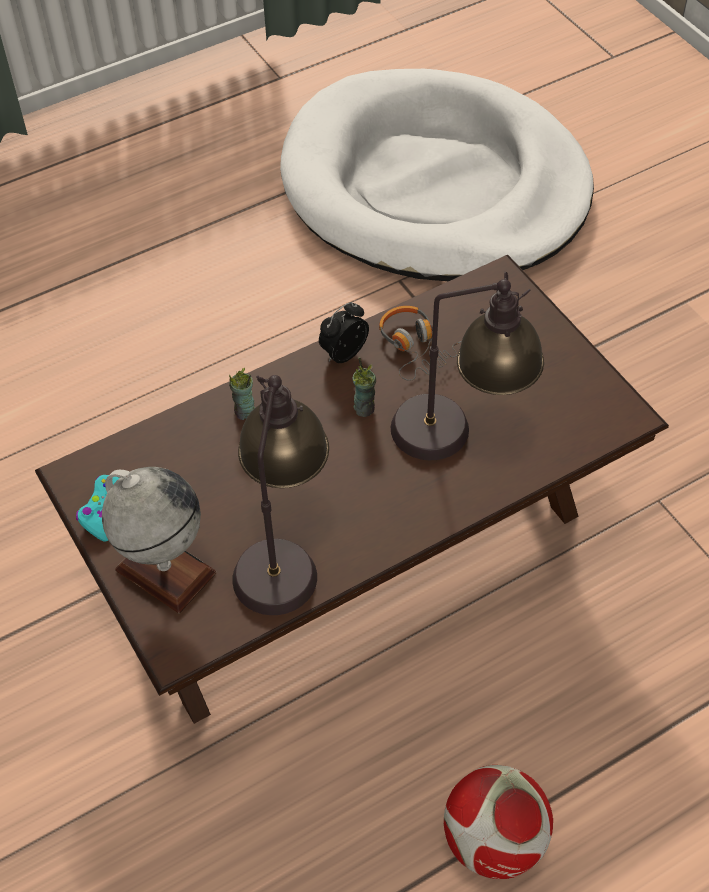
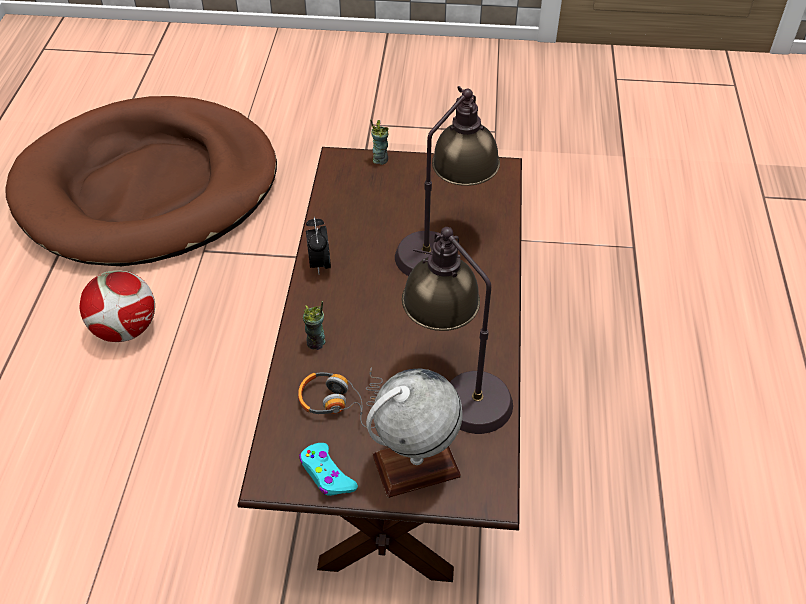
camera: 55 degrees left, 5 degrees down
(364, 408) = (377, 279): cup -> cup (380, 159)
(414, 347) = (352, 227): headphones -> headphones (342, 402)
(434, 186) = (148, 188): white dog bed -> brown dog bed
(493, 841) = (660, 457): football -> football (125, 329)

